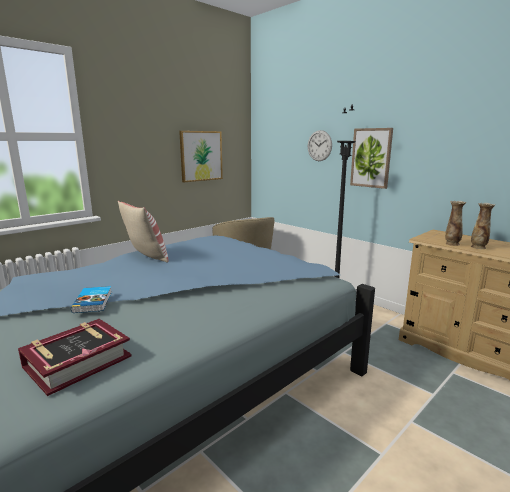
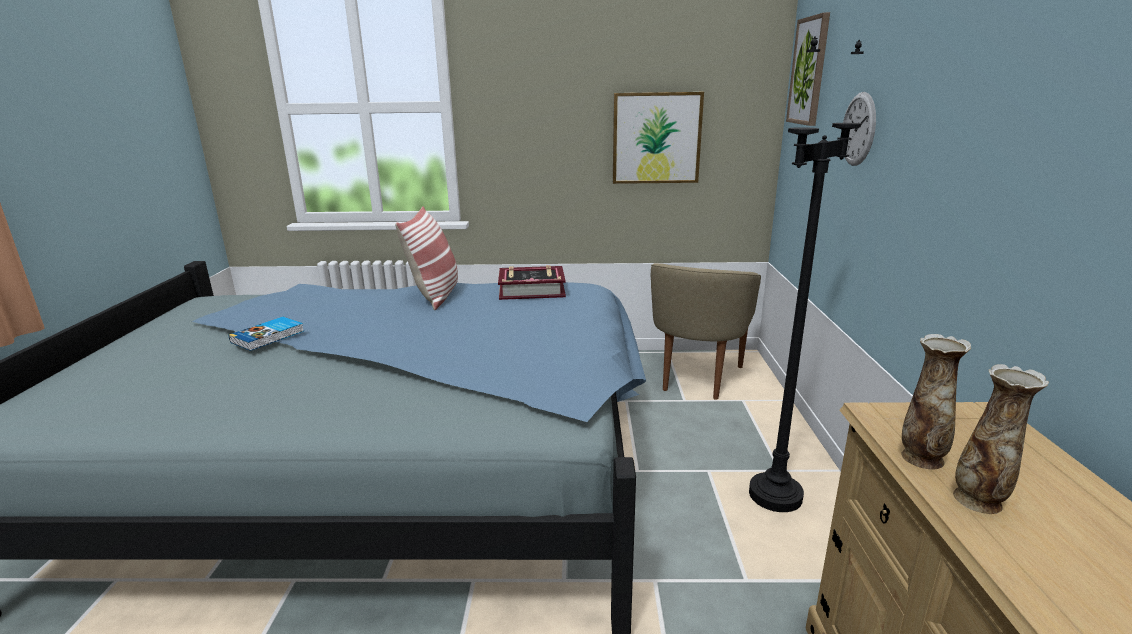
camera: 45 degrees right, 5 degrees up
(77, 361) = (135, 397): book -> book (531, 290)
(371, 158) = (928, 171): picture -> picture (809, 71)

